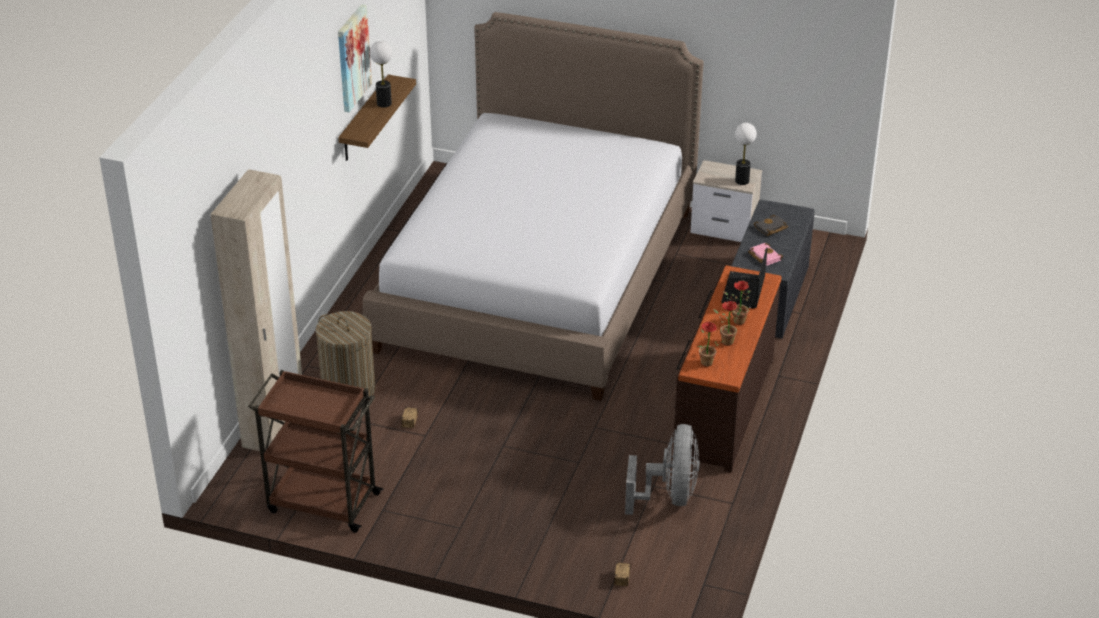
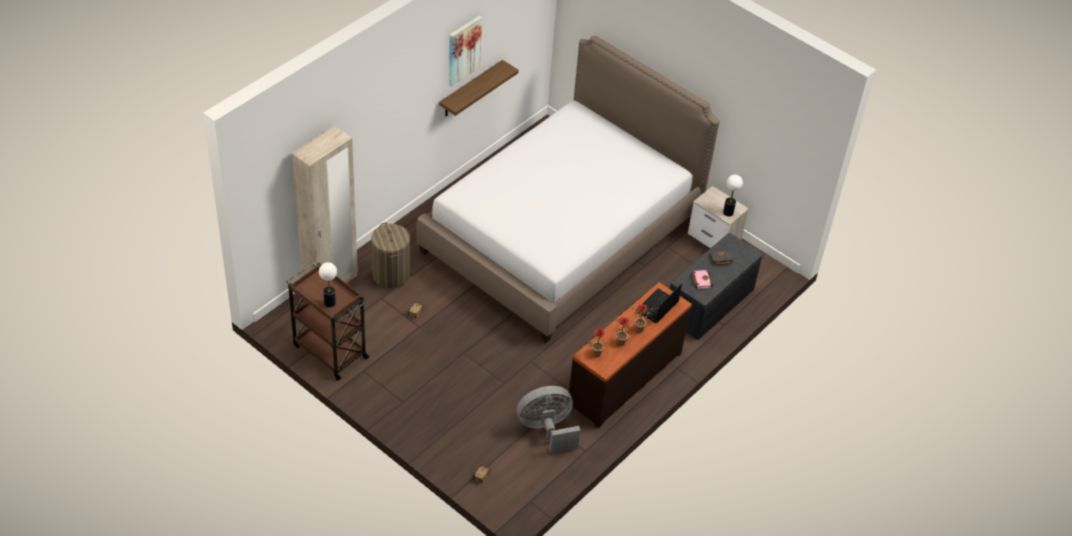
camera: 20 degrees right, 10 degrees up
(384, 103) = (485, 83): table lamp -> table lamp (329, 303)
(669, 496) = (547, 430): grey fan -> grey fan turned 135 degrees counterclockwise

